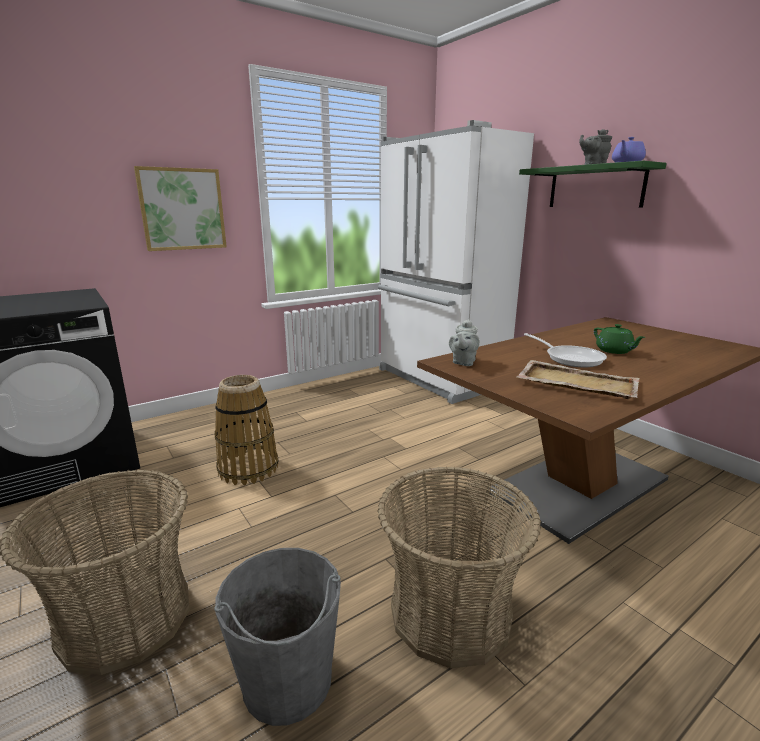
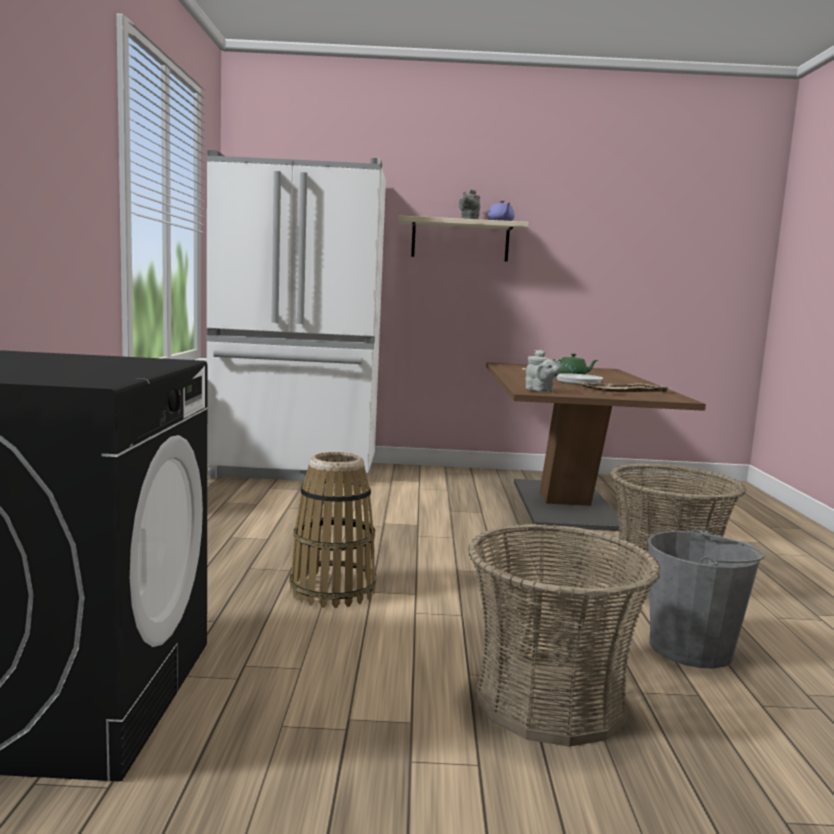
camera: 55 degrees left, 10 degrees down
(182, 209) = (66, 216): picture -> none
(595, 187) = (460, 240): green shelf -> beige shelf

